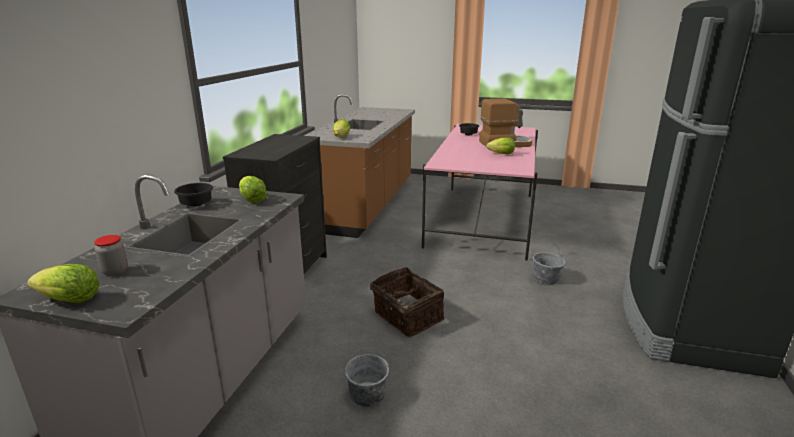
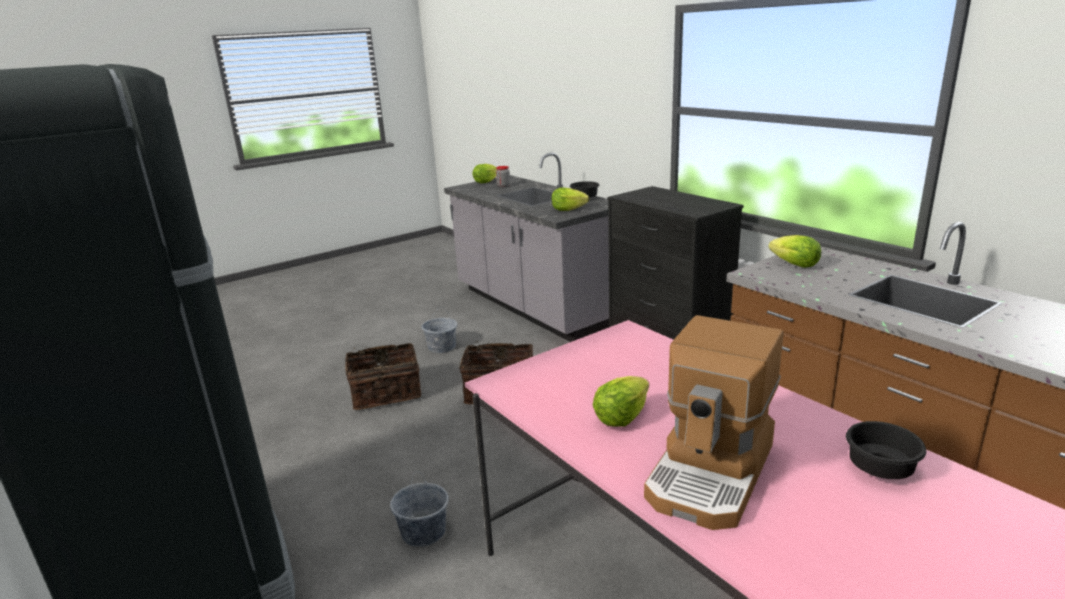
camera: 130 degrees right, 0 degrees up
(479, 373) = (386, 393): none -> basket

